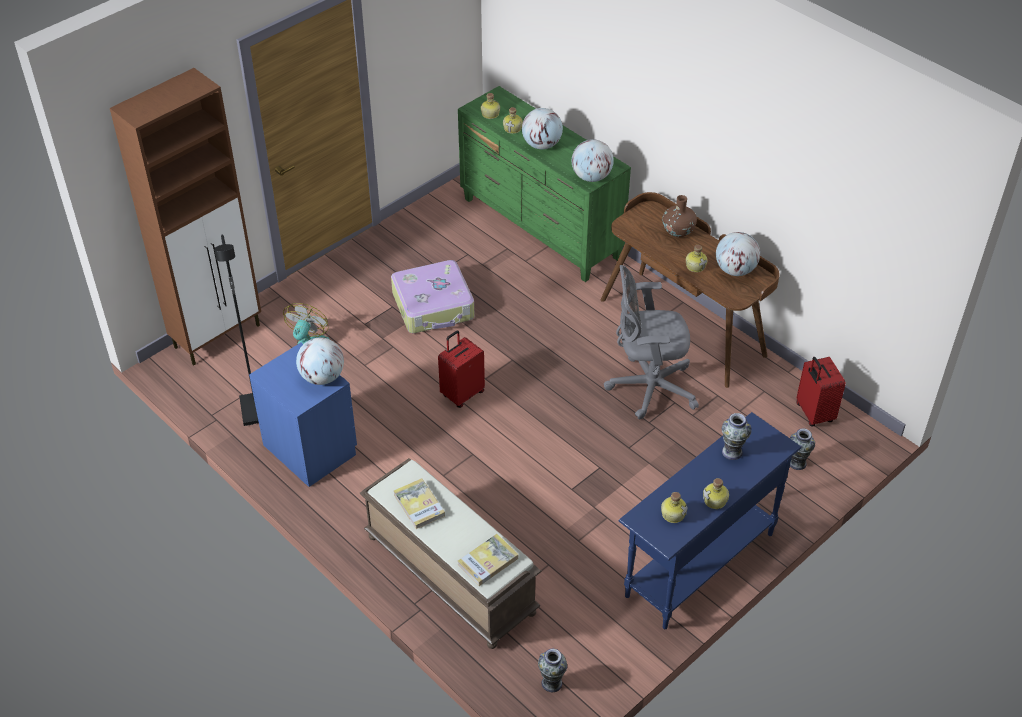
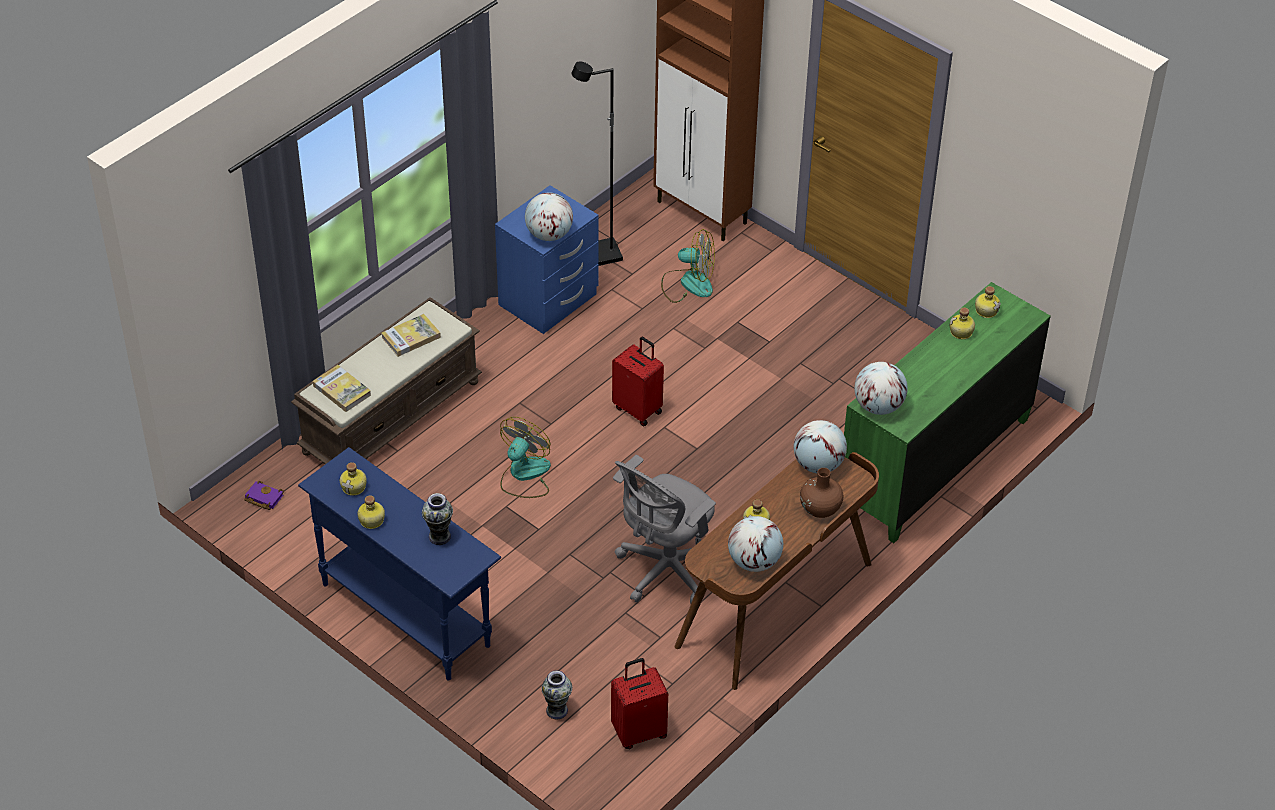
camera: 85 degrees right, 0 degrees up
(434, 306) = (775, 376): suitcase -> none
(535, 475) = (524, 475): none -> fan
(541, 145) = (933, 359): globe -> globe (818, 464)
(551, 683) = (262, 498): vase -> purple book
(647, 387) = (666, 570): grey office chair -> grey office chair turned 135 degrees counterclockwise

